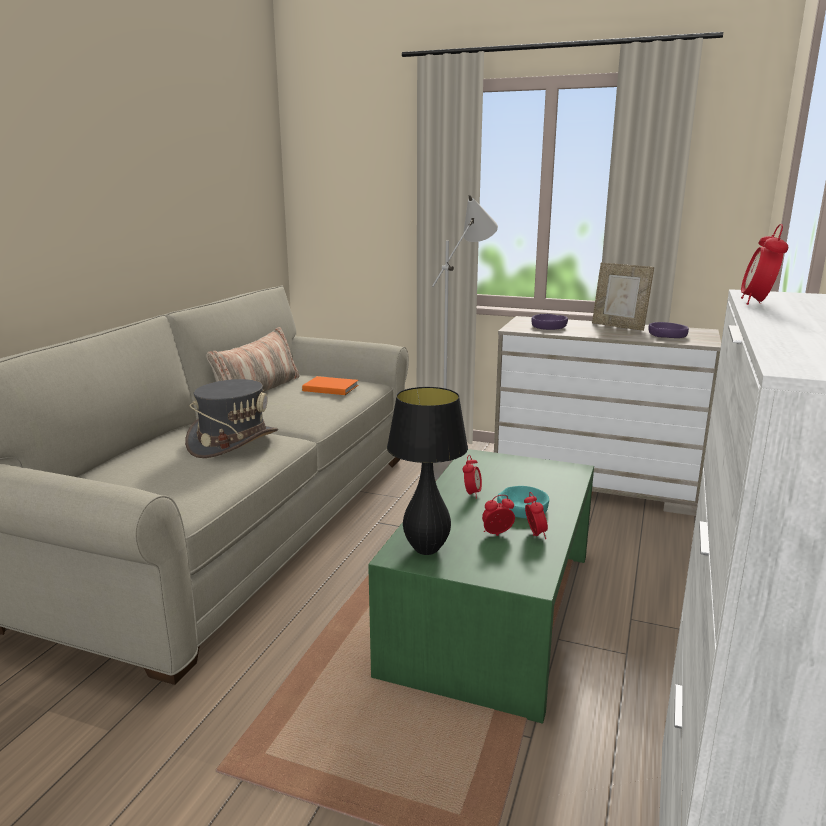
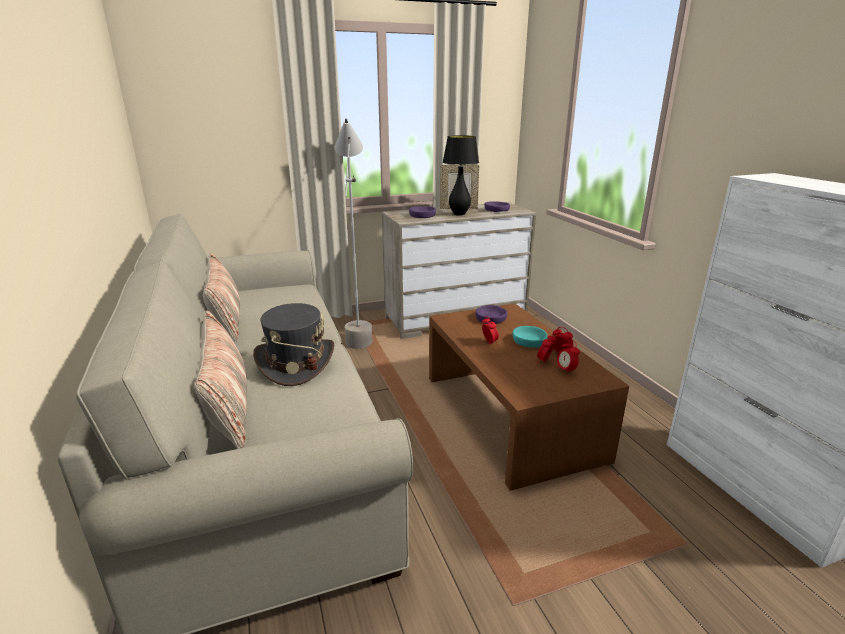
camera: 40 degrees left, 5 degrees up
(137, 453) = (227, 403): none -> pillow
(329, 388) = (282, 297): orange book -> none
(426, 550) = (530, 386): black table lamp -> black table lamp (459, 214)
(491, 609) = (509, 416): green coffee table -> brown coffee table
(525, 472) = (491, 318): none -> purple bowl
(757, 303) = (784, 182): alarm clock -> alarm clock (566, 370)

